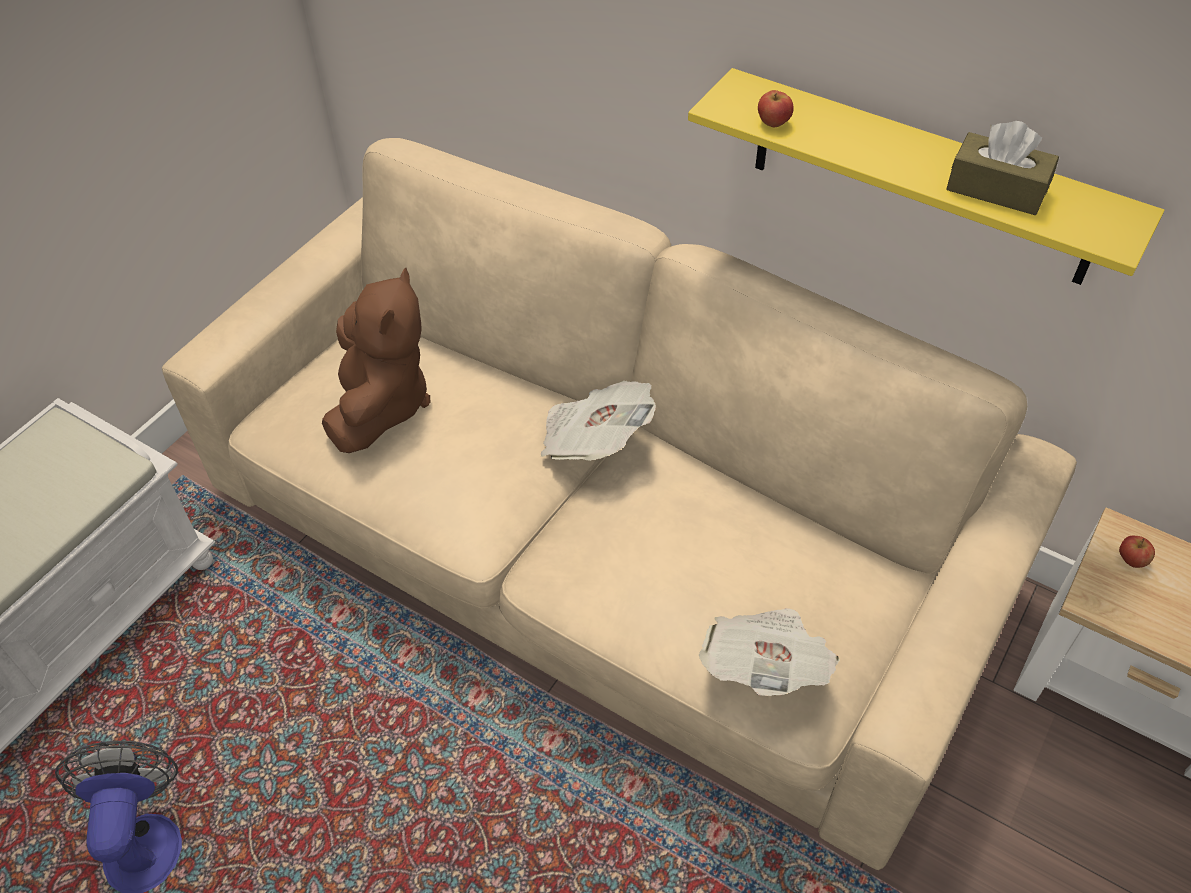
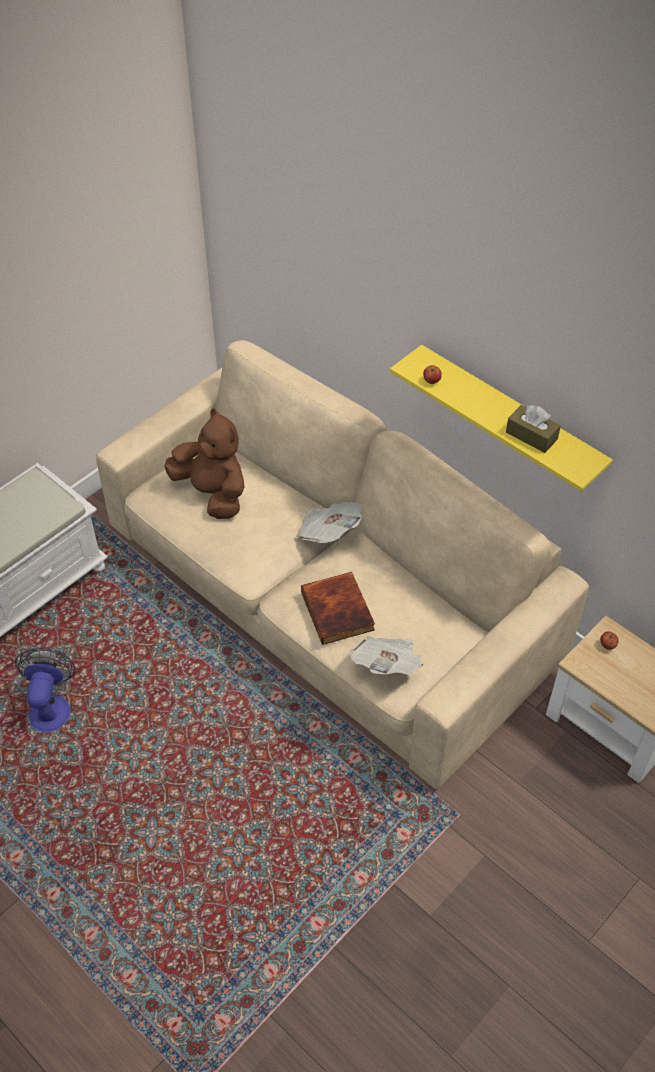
camera: 10 degrees right, 0 degrees up
(380, 404) = (212, 493): brown plush toy -> brown plush toy turned 60 degrees counterclockwise
(650, 577) = (339, 611): none -> book

